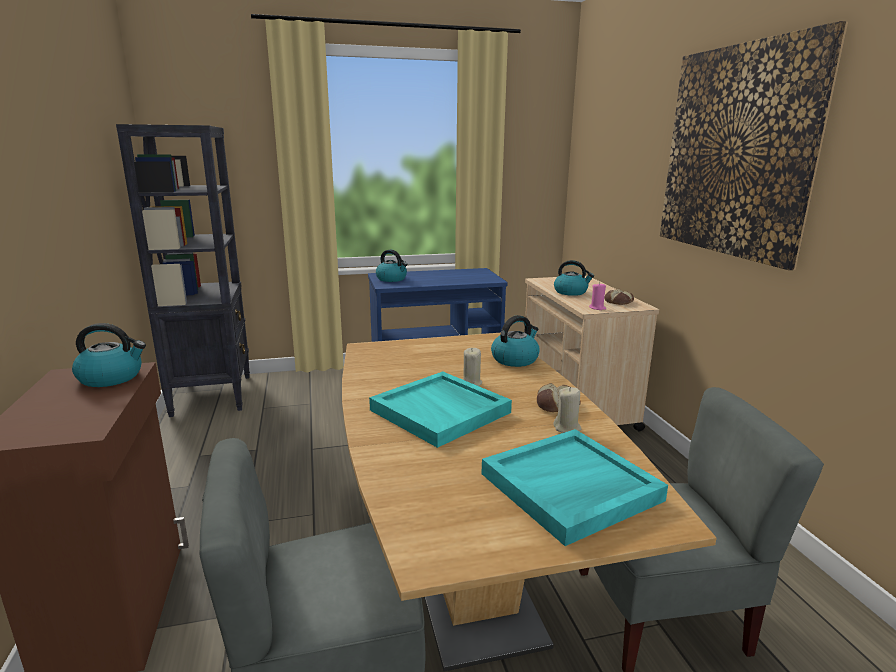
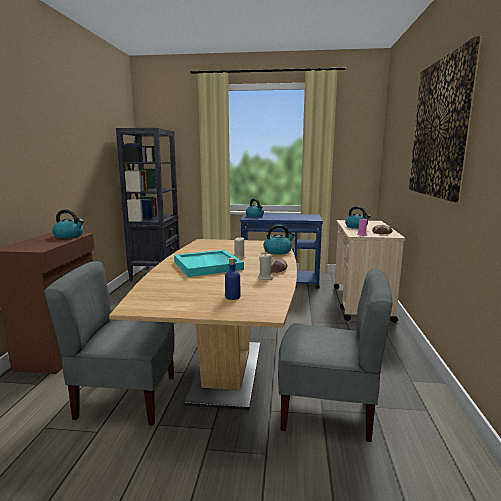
camera: 20 degrees right, 5 degrees down
(570, 488) = (232, 297): turquoise tray -> blue bottle

